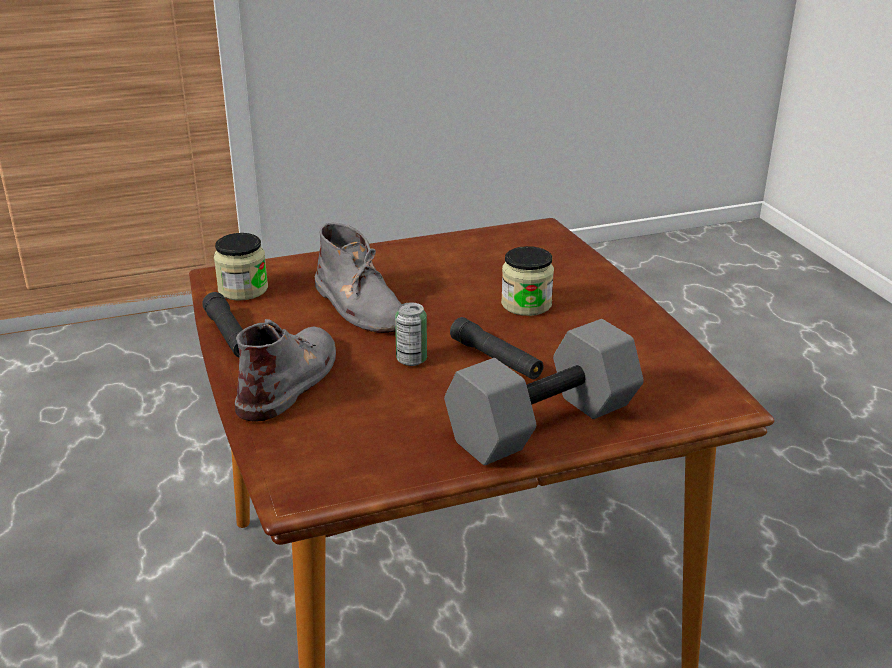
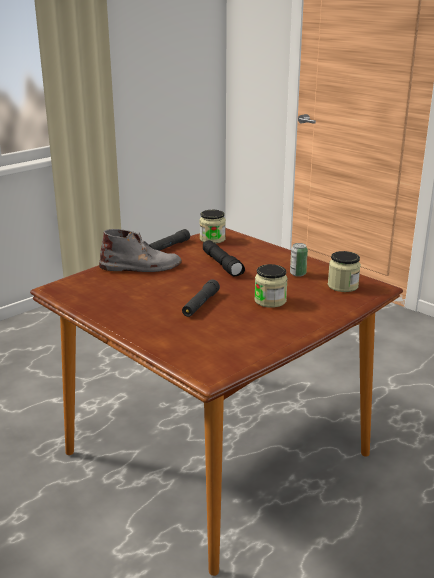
camera: 65 degrees right, 5 degrees down
(361, 306) = (223, 264): grey boot -> black flashlight
(411, 360) = (181, 286): can -> can (298, 274)
(519, 246) = (342, 286): none -> jar
(543, 425) = (144, 327): grey dumbbell -> none

